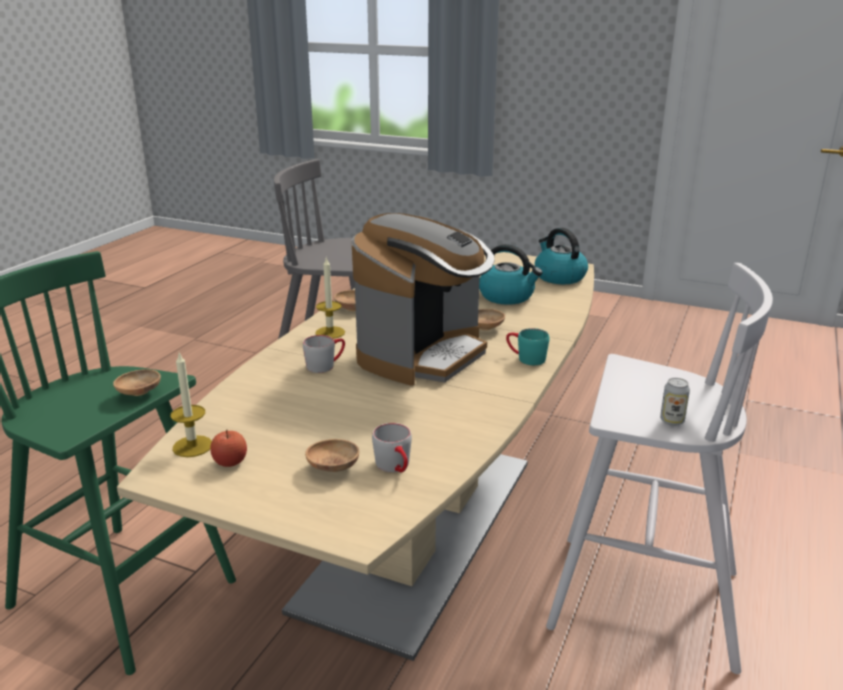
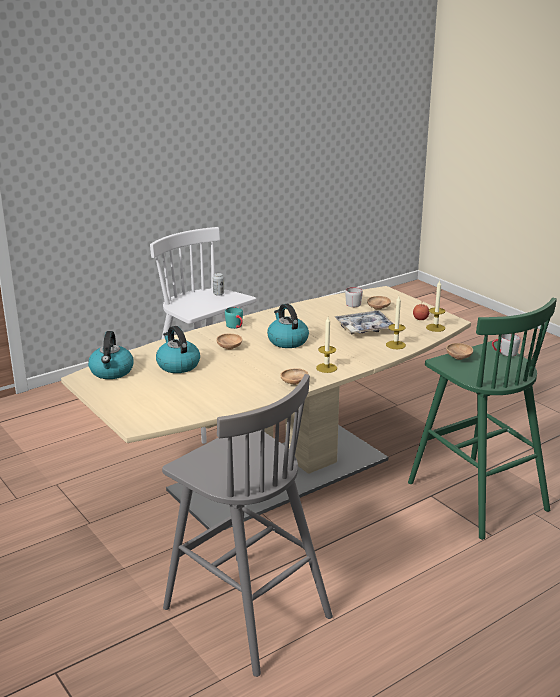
camera: 150 degrees left, 0 degrees up
(253, 390) = (395, 345): none -> candle
(325, 409) = (365, 328): none -> tray
(326, 365) = (346, 348): grey mug -> grey mug (504, 353)
(423, 355) = (287, 341): coffee machine -> kettle

